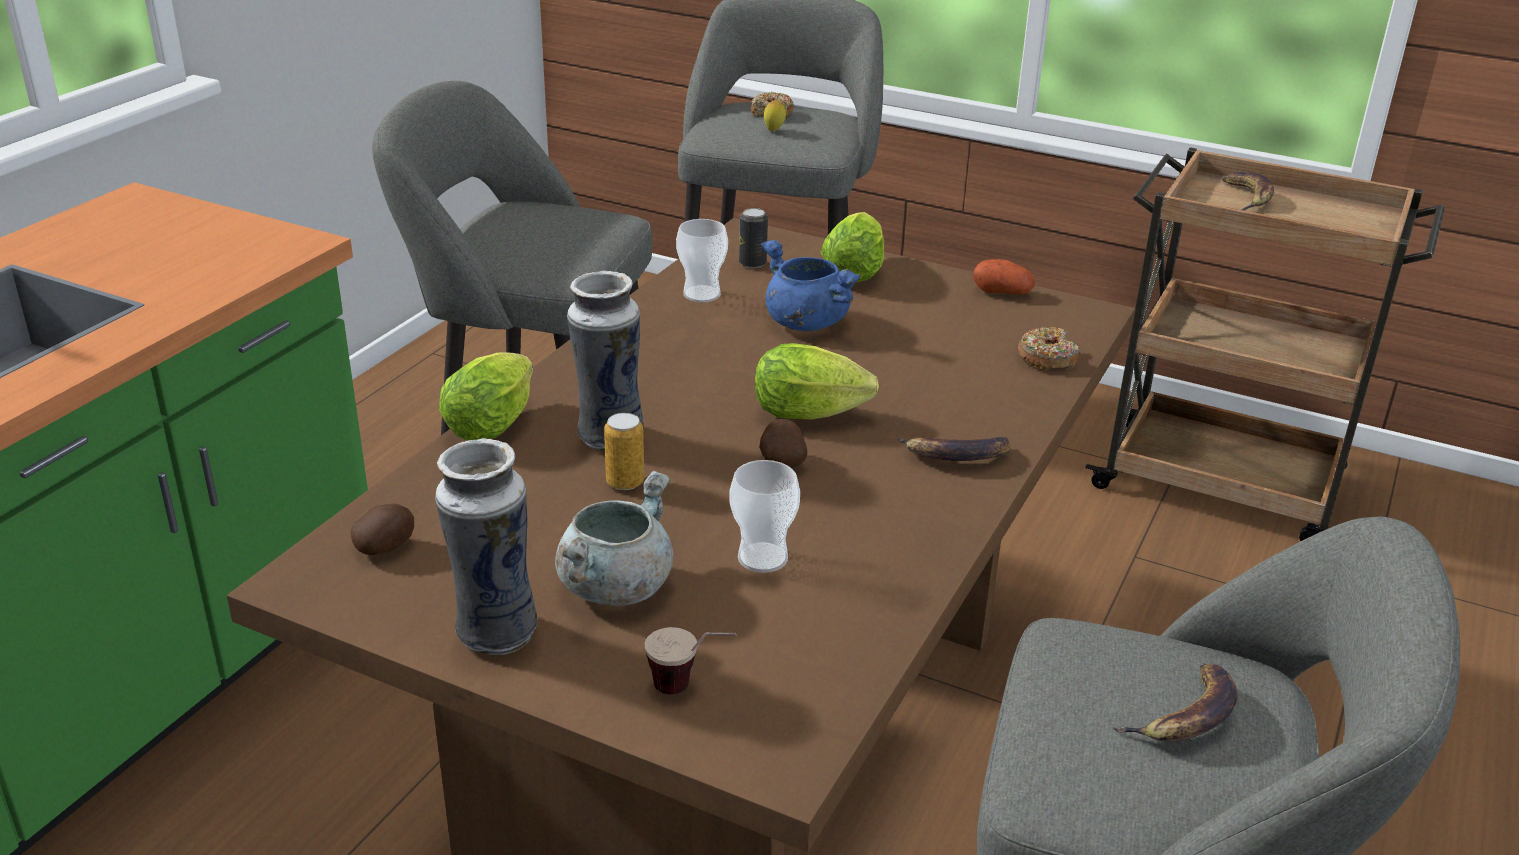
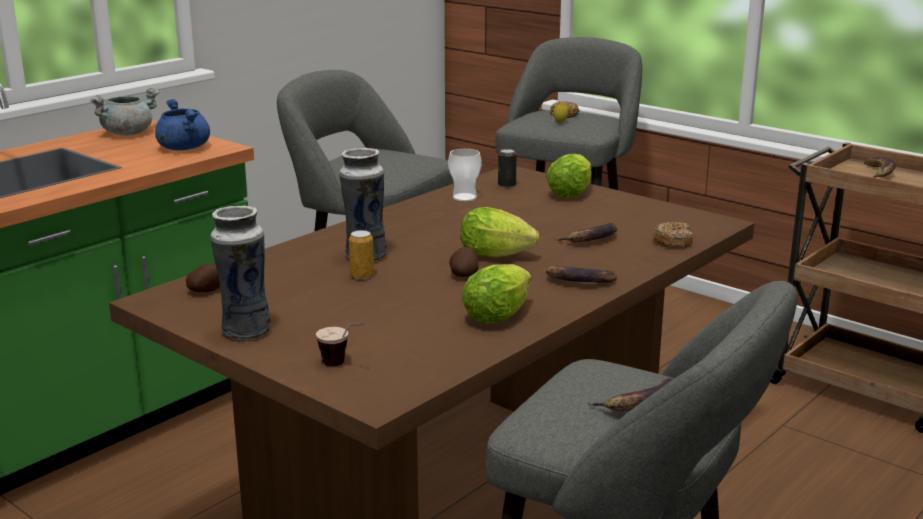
camera: 15 degrees right, 10 degrees down
(495, 422) = (301, 244): lettuce -> lettuce (500, 315)
(615, 585) = (327, 318): grey cooking pot -> grey cooking pot (128, 133)
(762, 558) = (424, 315): cup -> none
(804, 322) = (522, 214): blue cooking pot -> blue cooking pot (183, 148)
(930, 366) = (591, 239): none -> banana
(1002, 292) = (665, 209): potato -> none

